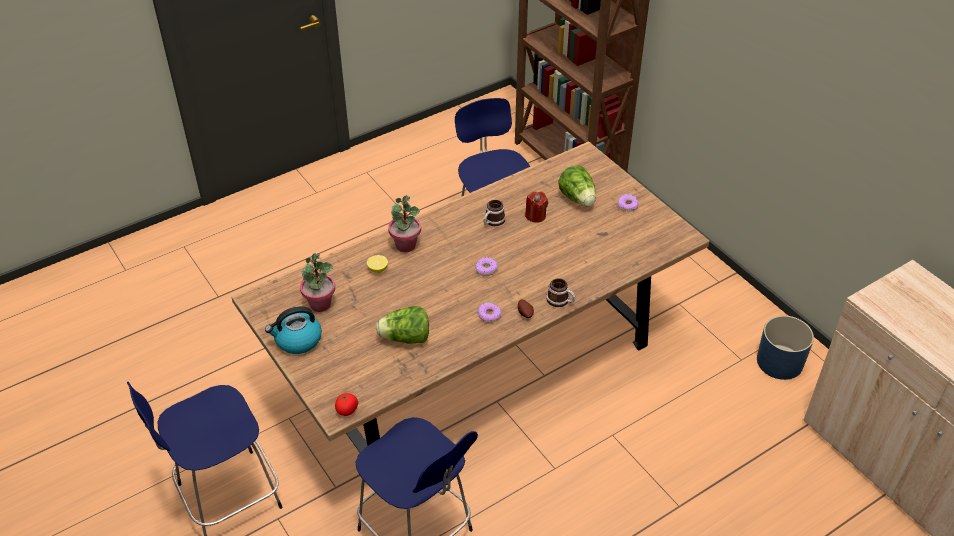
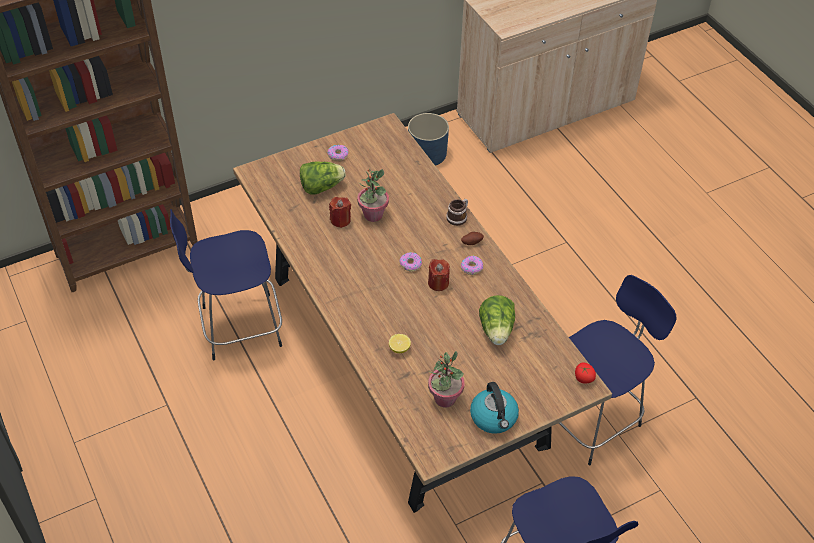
camera: 85 degrees left, 5 degrees up
(405, 245) = (366, 324): potted plant -> potted plant (373, 215)
(464, 291) = (438, 283): none -> red candle
(492, 221) = (343, 253): mug -> none

